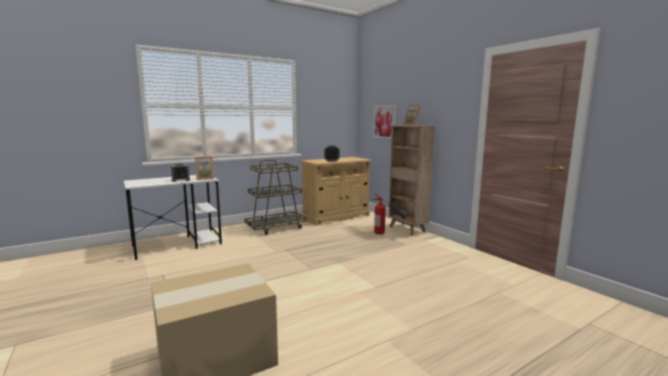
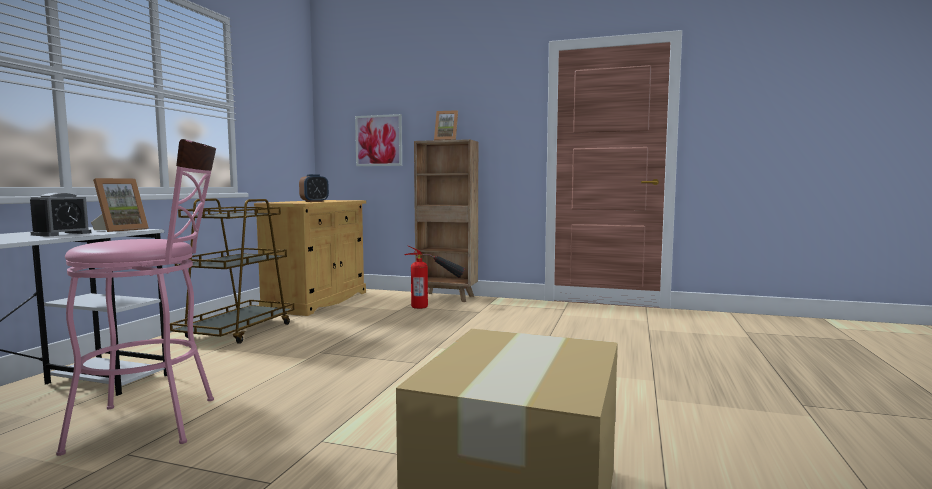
camera: 40 degrees left, 5 degrees down
(187, 265) = (158, 422): none -> pink stool

